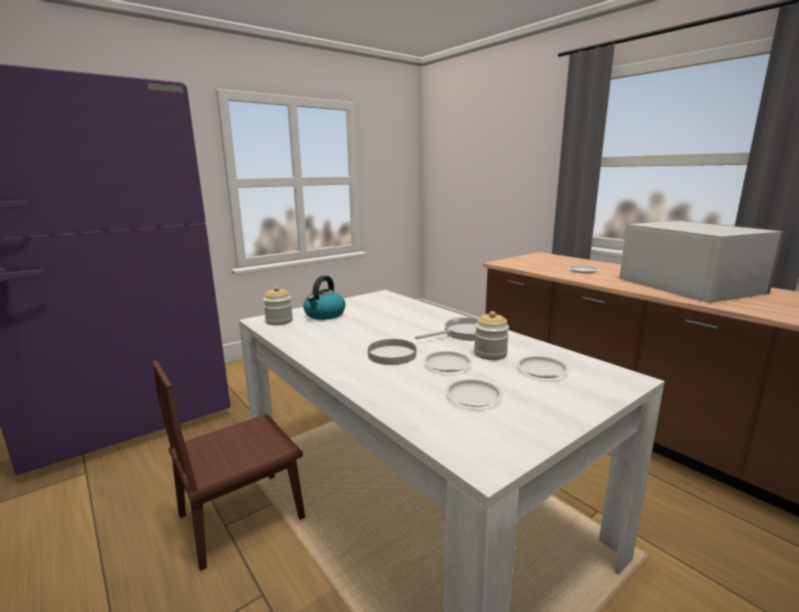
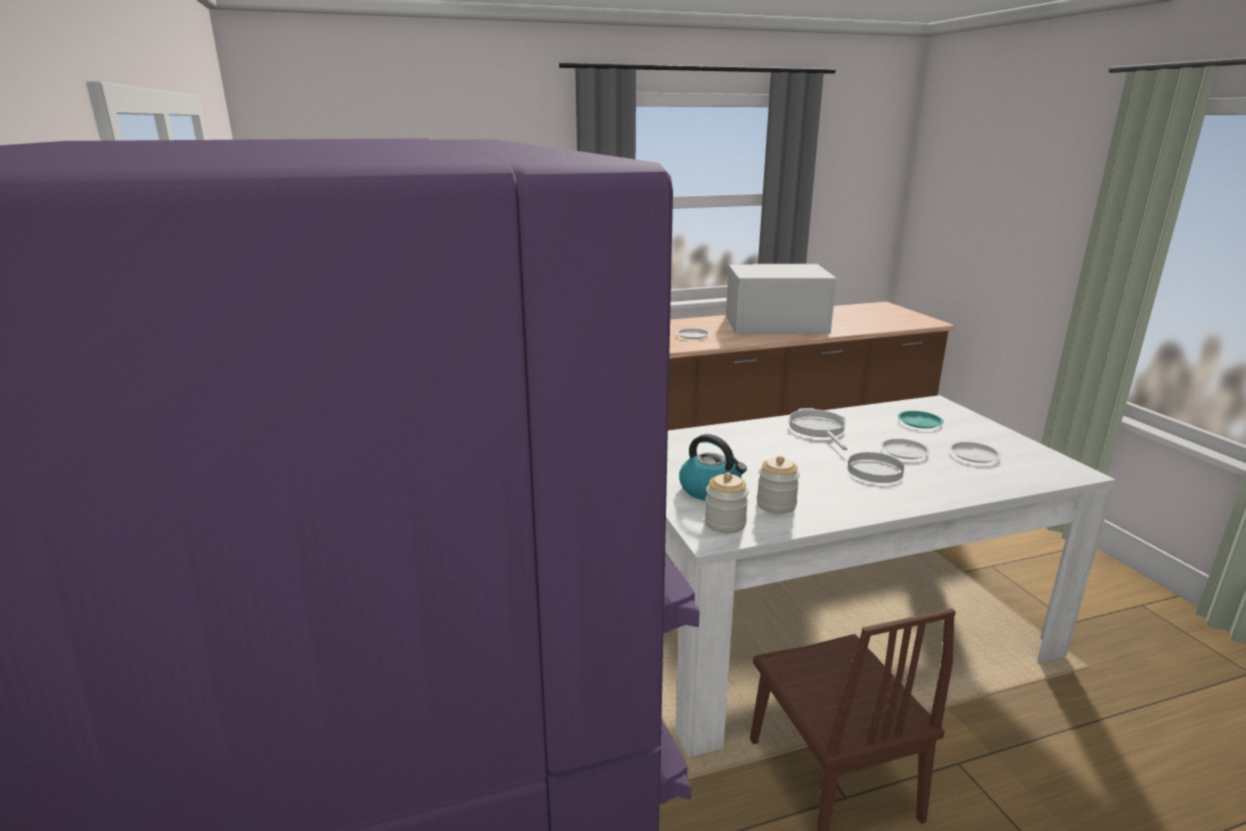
camera: 70 degrees left, 5 degrees up
(490, 354) = (880, 431): jar -> jar (776, 505)
(541, 370) = (919, 422): white plate -> turquoise plate

